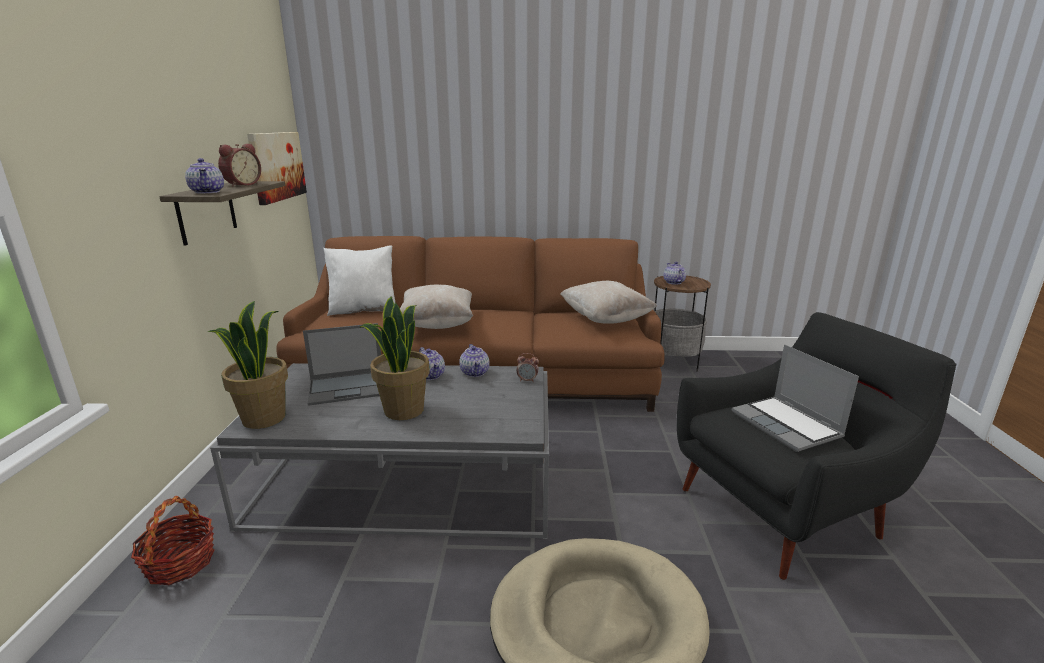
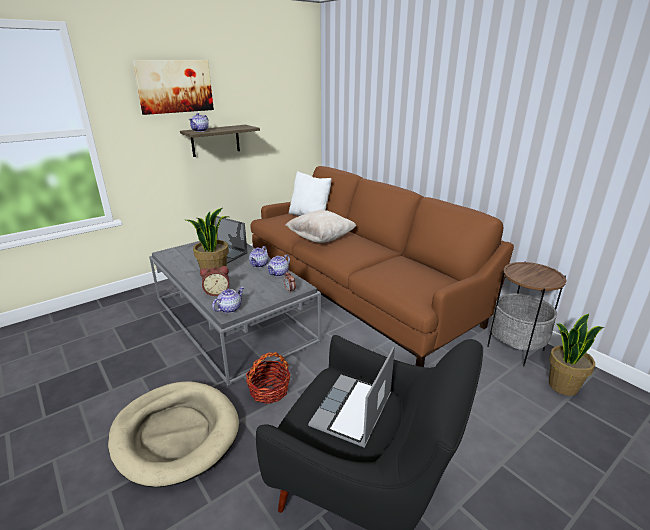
camera: 50 degrees right, 5 degrees up
(180, 563) = (133, 301): basket -> basket (269, 390)
(242, 185) = (231, 128): alarm clock -> alarm clock (217, 292)
(263, 418) = (174, 252): potted plant -> potted plant (562, 385)
(276, 166) = (289, 116): picture -> picture (175, 86)
(605, 320) = (424, 278): beige pillow -> none
(673, 282) = (523, 271): teapot -> teapot (230, 308)

